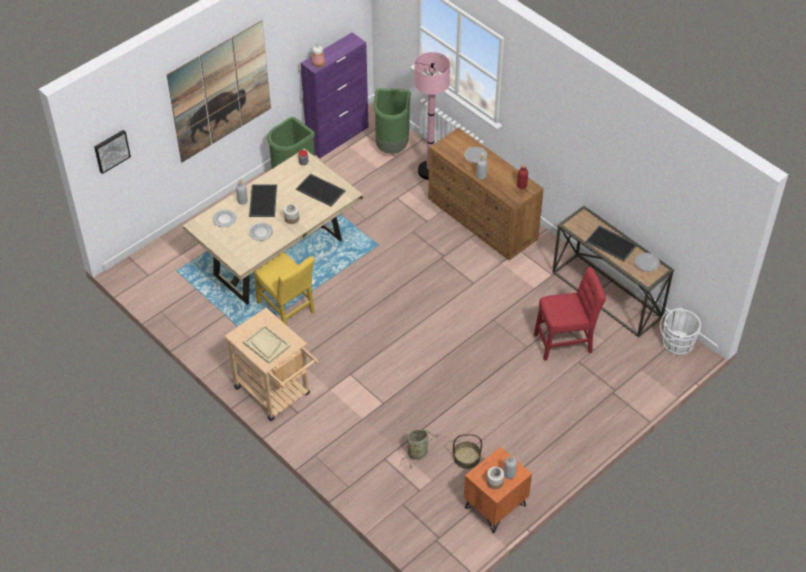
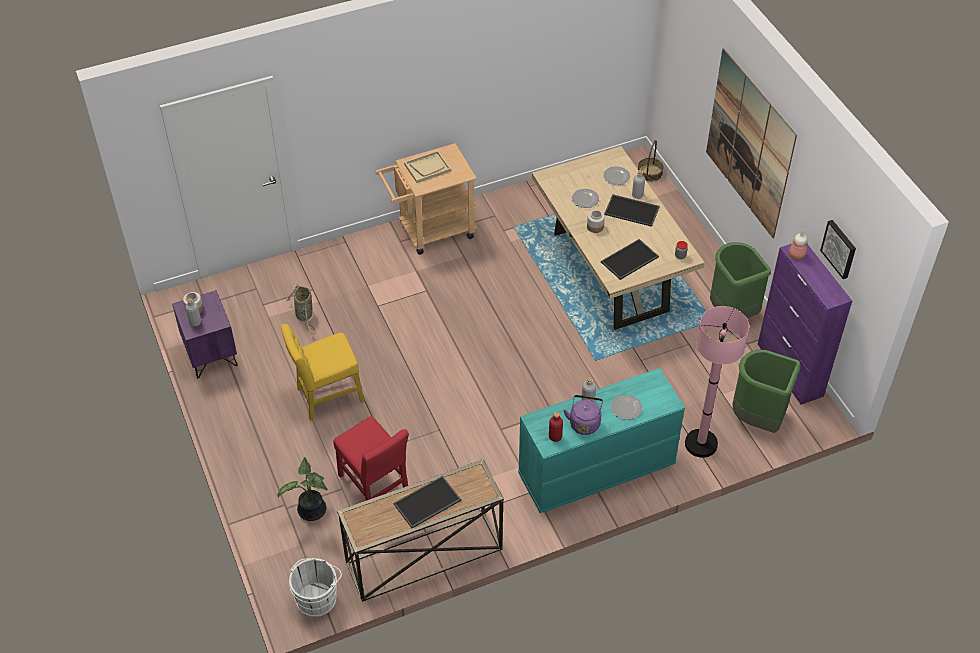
camera: 110 degrees right, 0 degrees up
(111, 150) = (676, 46): picture -> picture (840, 248)
(287, 310) = (533, 263): yellow chair -> yellow chair (327, 397)
(466, 457) = (277, 350): basket -> basket (649, 172)
(482, 221) = (595, 470): brown dresser -> turquoise dresser
(495, 507) = (210, 355): orange nightstand -> purple nightstand
(500, 174) = (584, 423): none -> purple kettle
(566, 342) = (375, 486): red chair -> red chair turned 45 degrees counterclockwise
(609, 373) = (312, 512): none -> potted plant
(647, 262) = (379, 527): plate -> none

